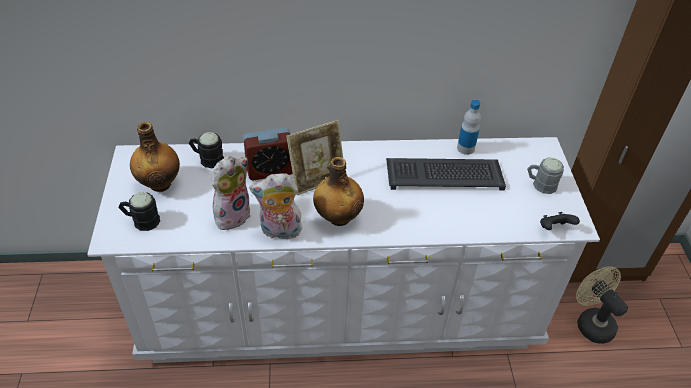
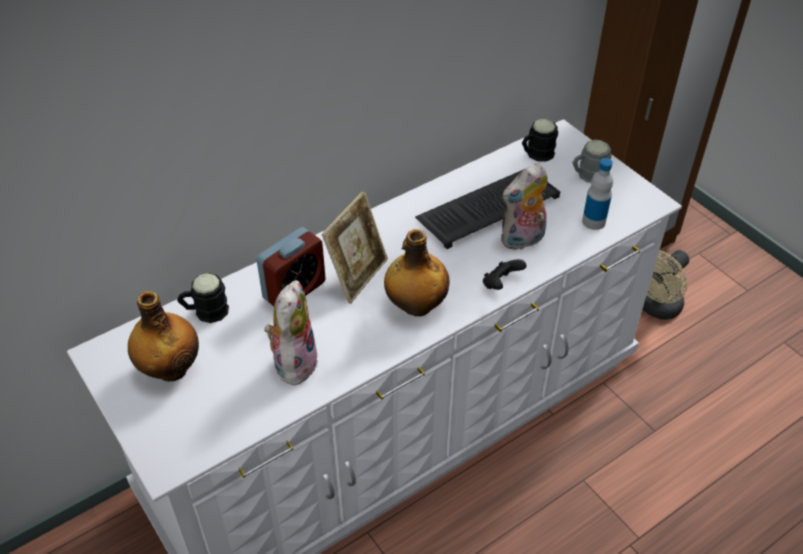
camera: 30 degrees left, 0 degrees up
(141, 221) = (188, 424): black mug -> black mug (536, 154)
(280, 232) = (366, 353): plush toy -> plush toy (522, 240)
(465, 148) = (486, 169): bottle -> bottle (593, 221)
(554, 228) = (635, 214): black game controller -> black game controller (501, 284)
(591, 322) = (656, 308): beige fan -> beige fan turned 75 degrees counterclockwise

